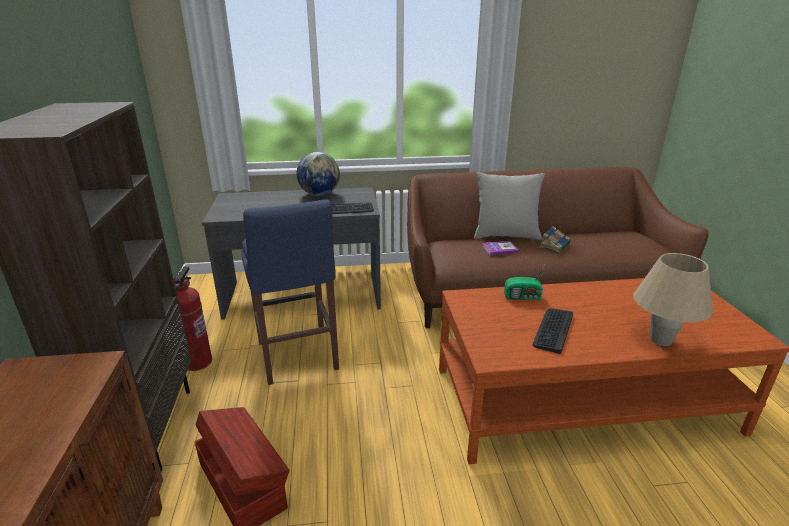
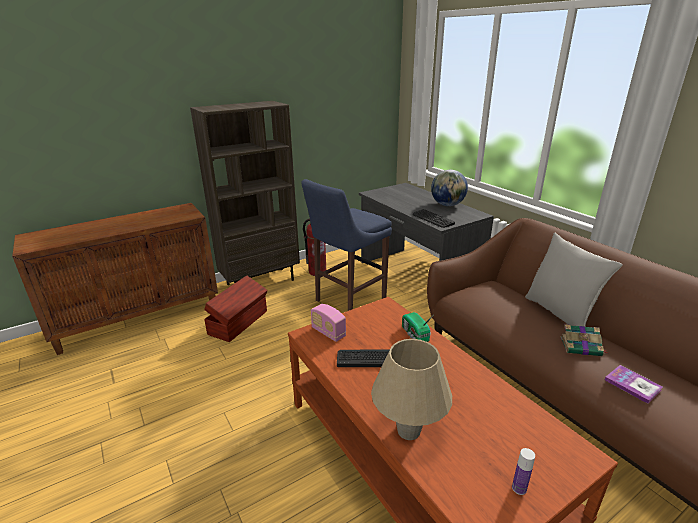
camera: 65 degrees right, 0 degrees up
(494, 344) = (328, 332): none -> radio
(500, 249) = (520, 315): book -> book (632, 385)
(719, 314) = (519, 488): none -> bottle

